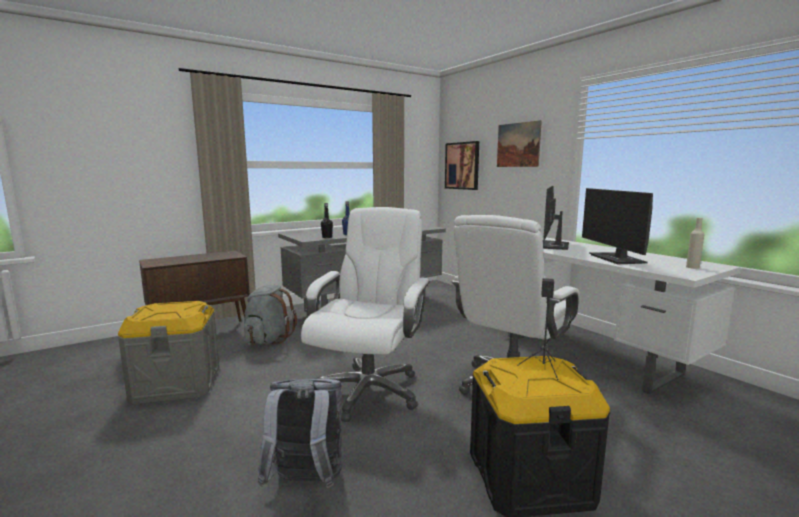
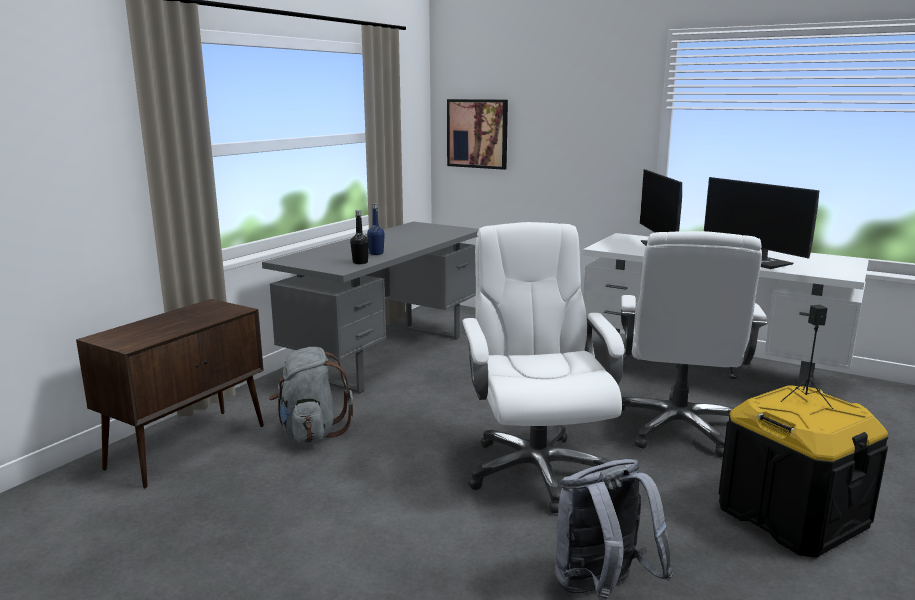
camera: 25 degrees left, 5 degrees up
(177, 384) = (265, 527): grey storage box -> none
(518, 145) = (574, 109): picture -> none
(692, 267) = (836, 265): beige bottle -> none

